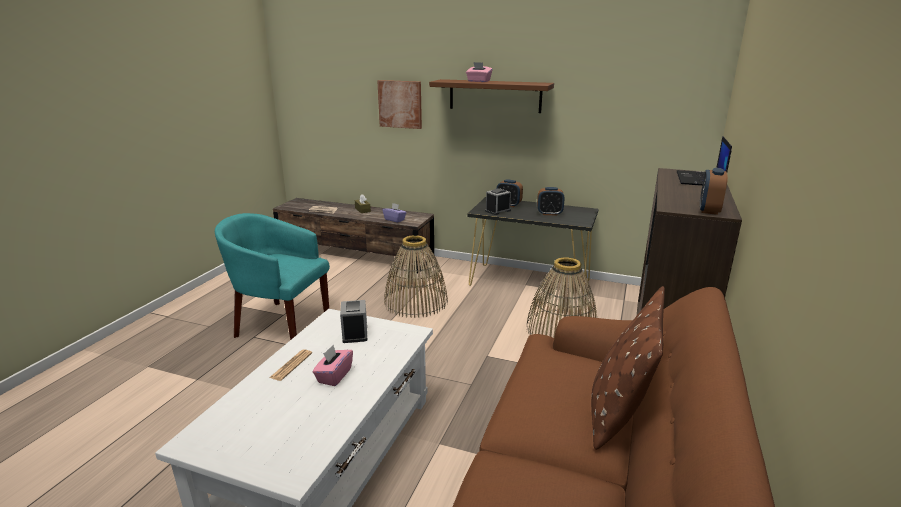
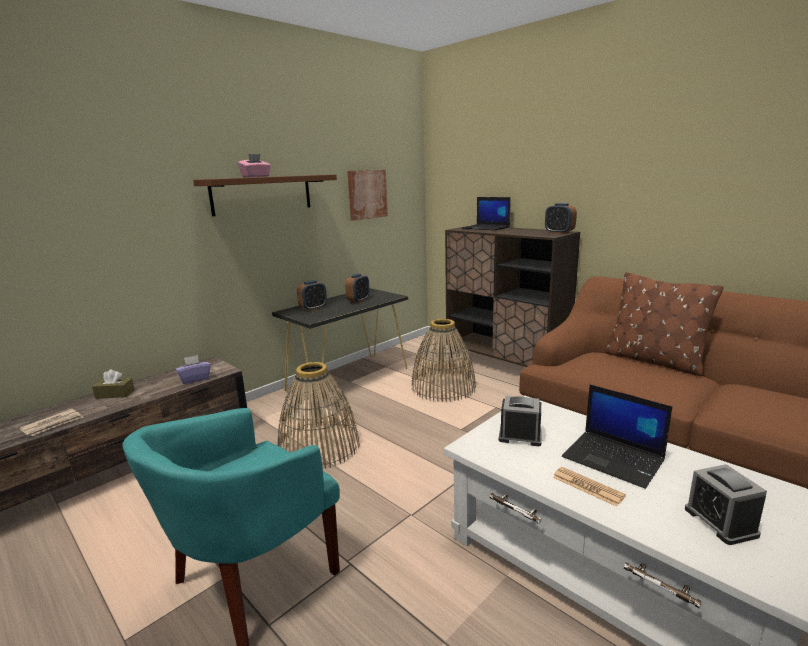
camera: 65 degrees left, 5 degrees down
(334, 376) = (614, 459): pink tissue box -> laptop
(400, 104) = (135, 220): picture -> picture (367, 194)
(497, 211) = (322, 313): alarm clock -> alarm clock (720, 522)

